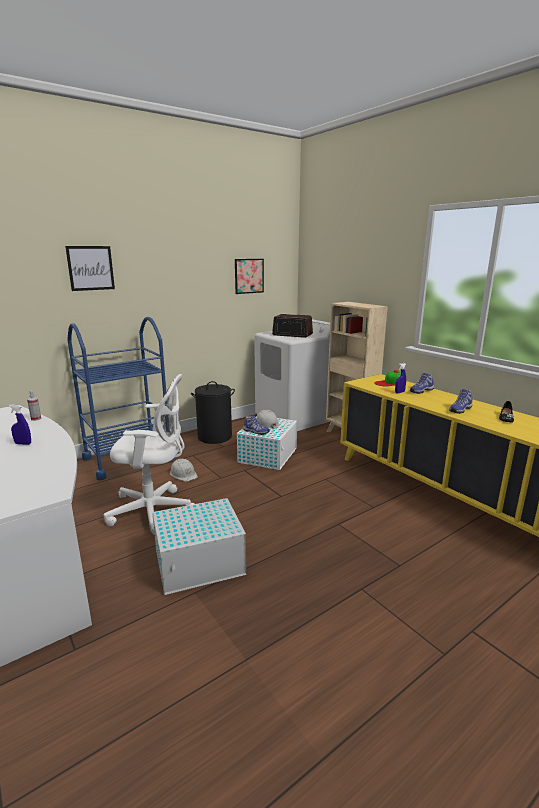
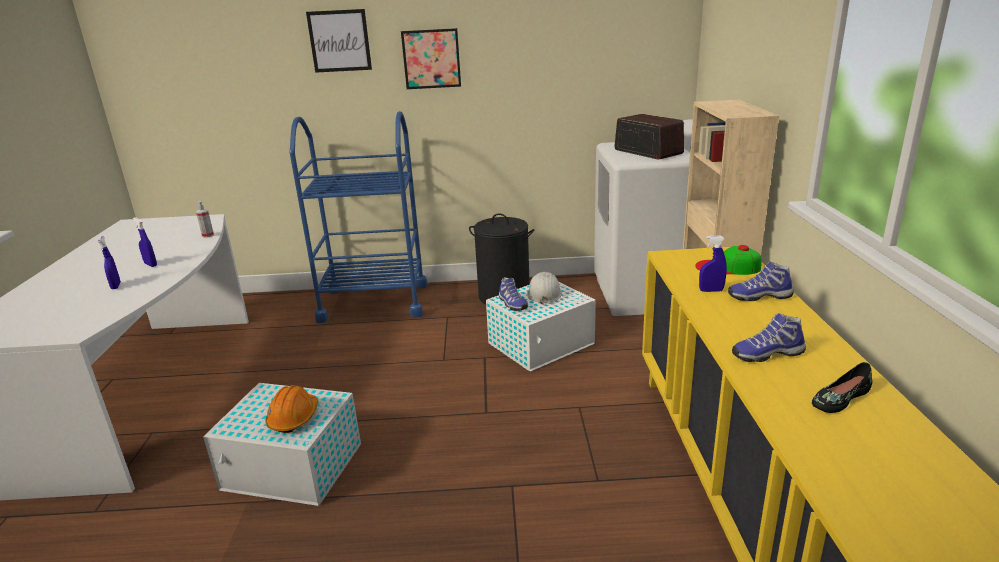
camera: 35 degrees right, 5 degrees up
(21, 461) = (116, 286): none -> blue spray bottle
(154, 511) = (325, 380): white office chair -> none
(183, 474) = (408, 341): white hard hat -> none
(210, 521) = (294, 418): none -> orange hard hat
(249, 276) = (594, 47): picture -> picture (431, 59)

